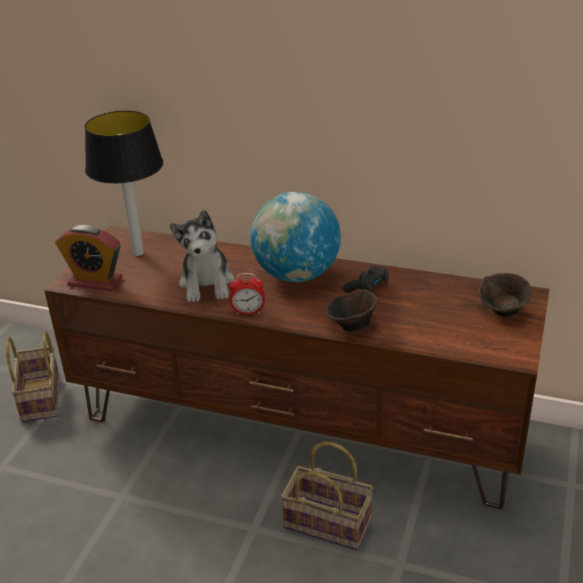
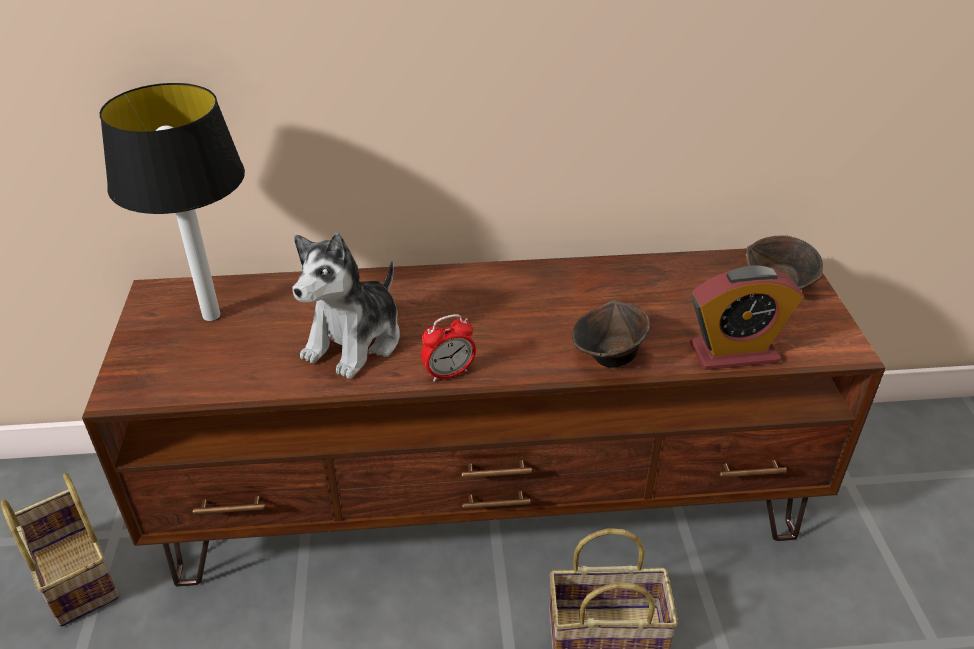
camera: 25 degrees left, 5 degrees up
(95, 282) = (167, 381): alarm clock -> alarm clock (734, 353)
(207, 284) = (355, 341): plush toy -> plush toy turned 60 degrees clockwise
(296, 275) = (477, 297): globe -> none
(367, 288) = (588, 294): black game controller -> none

